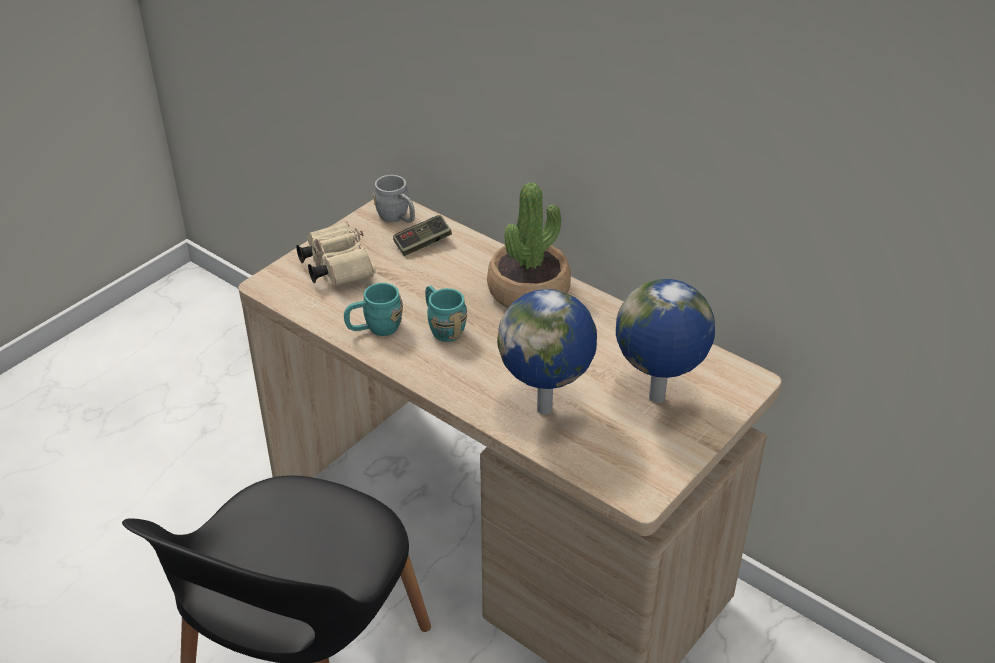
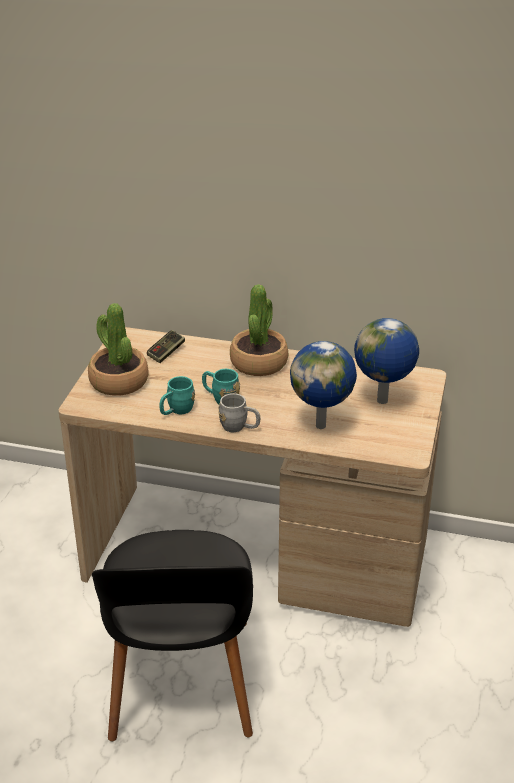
camera: 25 degrees left, 5 degrees down
(336, 267) = (118, 381): beige binoculars -> potted plant
(397, 218) = (136, 341): grey mug -> grey mug (239, 427)

